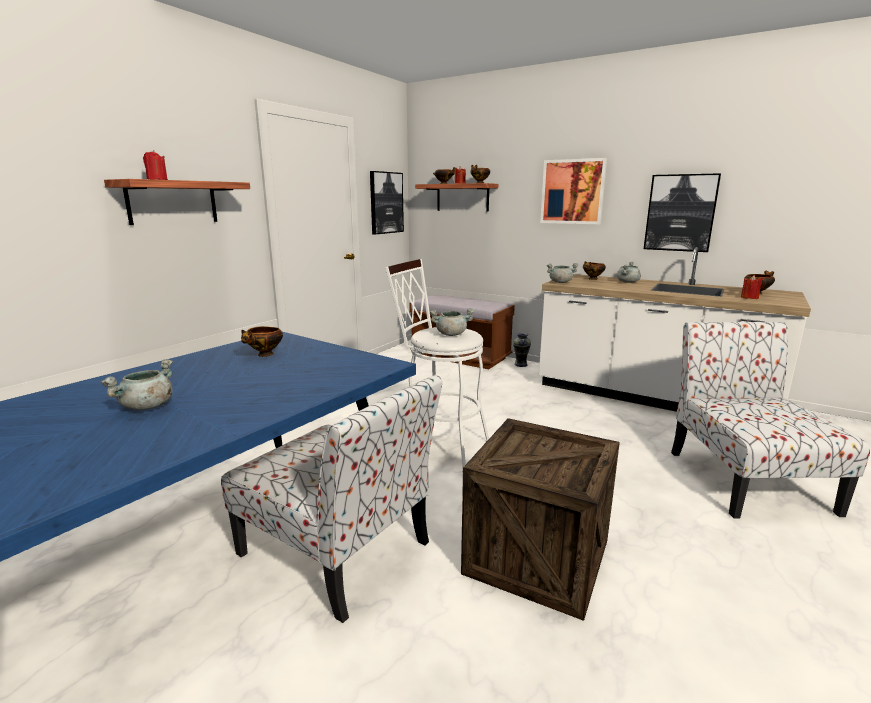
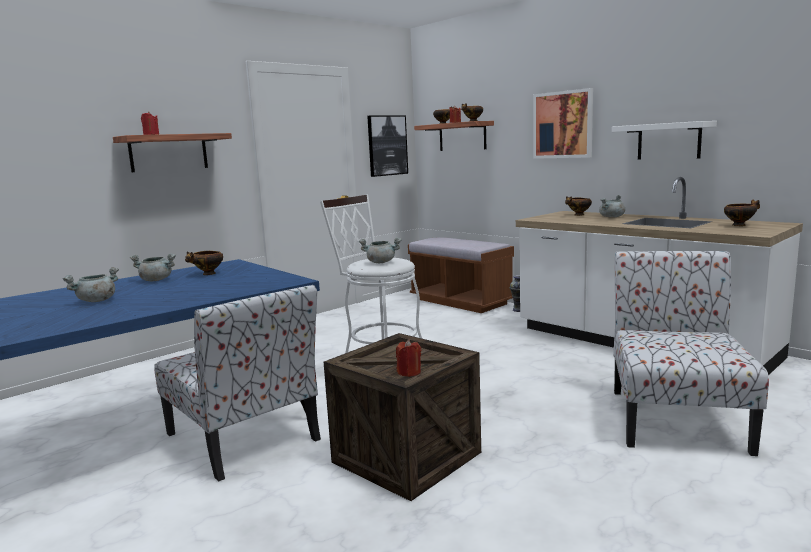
camera: 15 degrees right, 5 degrees down
(560, 282) = (537, 218): grey cooking pot -> grey cooking pot (157, 280)
(680, 213) = (669, 141): picture -> white shelf
(749, 298) = (720, 229): red candle -> red candle (409, 372)

